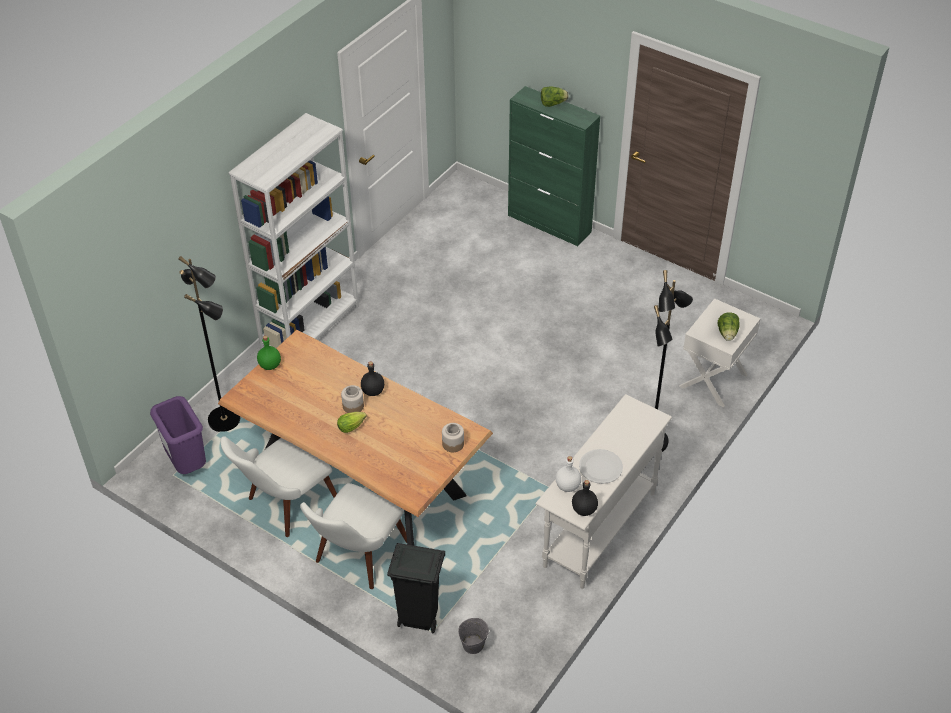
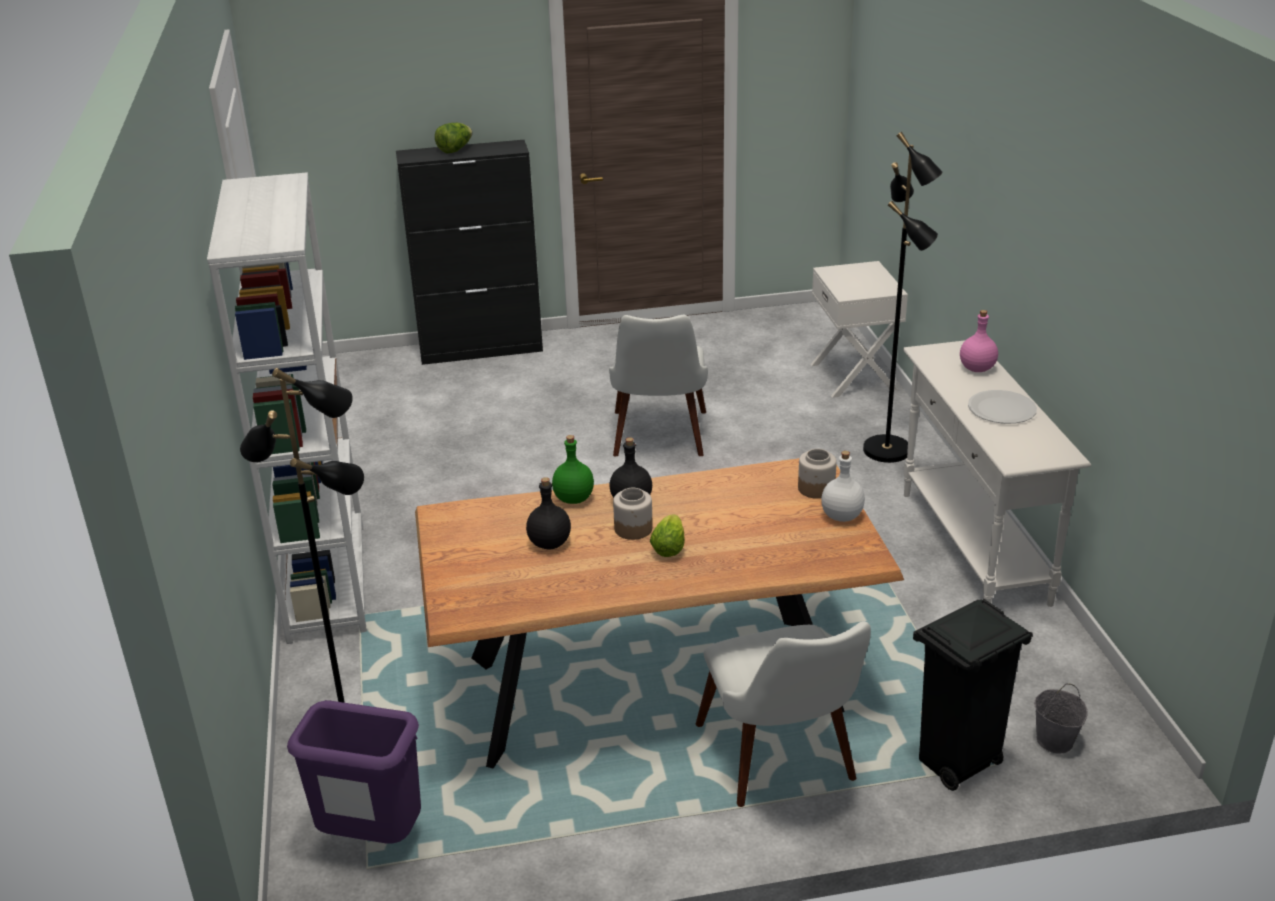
camera: 45 degrees left, 15 degrees down
(269, 365) = (443, 558): green bottle -> green bottle (573, 499)
(284, 507) = (597, 781): white chair -> white chair (659, 441)
(549, 224) = (481, 349): green cabinet -> black cabinet
(567, 485) = (1004, 441): white bottle -> white bottle (841, 516)
(584, 509) = (1059, 448): black bottle -> black bottle (550, 543)
(634, 434) = (976, 369): none -> pink bottle
(727, 334) = (874, 283): lettuce -> none

